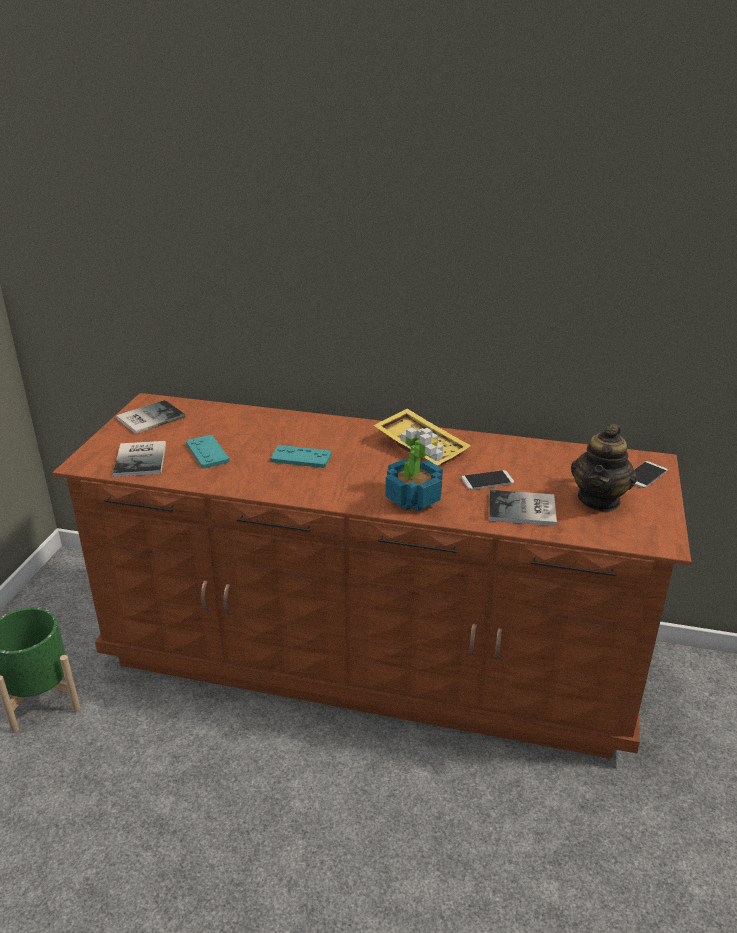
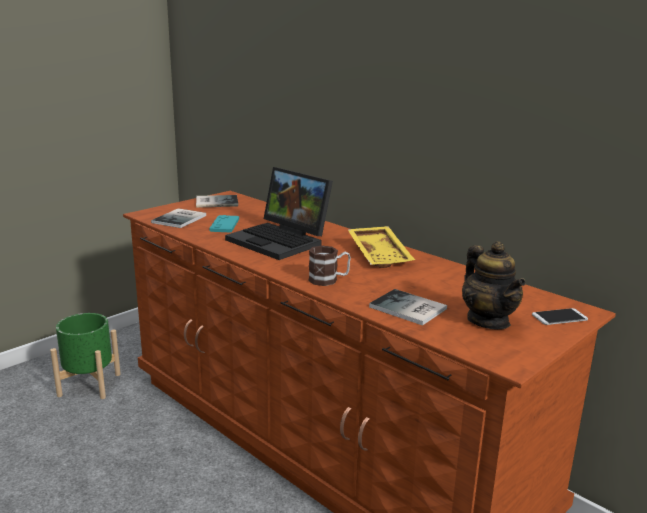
camera: 30 degrees right, 10 degrees down
(301, 458) = (281, 241): turquoise game controller -> laptop
(413, 498) = (329, 280): potted plant -> mug
(487, 481) = (404, 285): phone -> none
(599, 500) = (488, 321): teapot -> teapot turned 75 degrees counterclockwise

